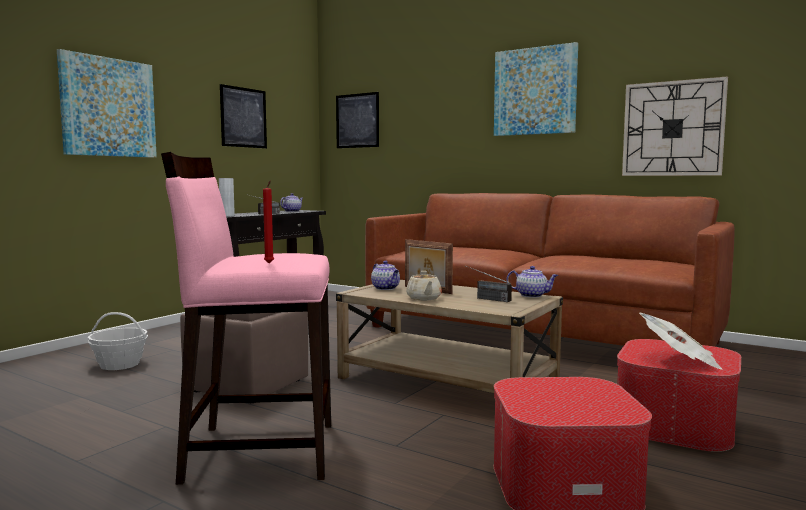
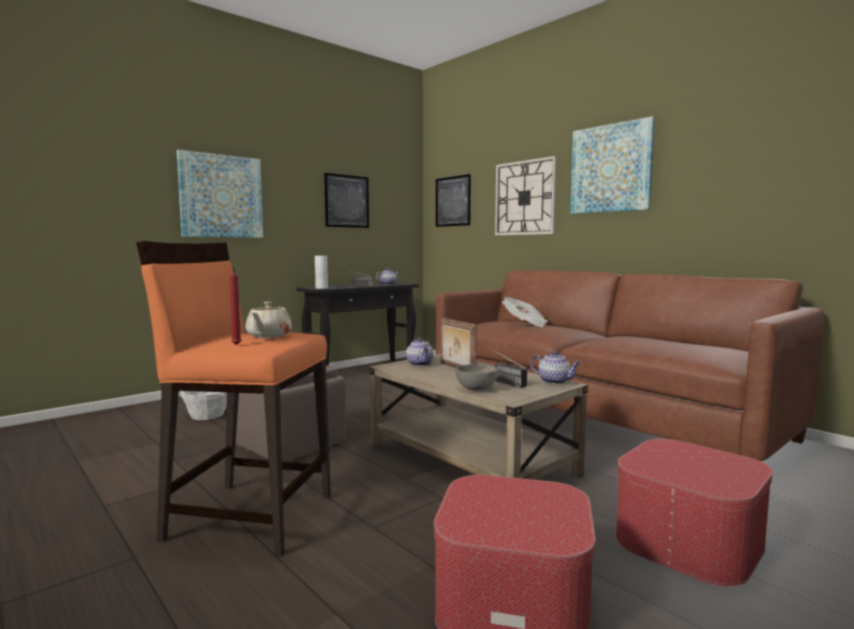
camera: 15 degrees right, 0 degrees up
(259, 451) = (249, 516): pink stool -> orange stool
(424, 298) = (442, 378): beige teapot -> beige teapot (268, 336)
(468, 306) = (476, 389): none -> grey bowl
(672, 128) = (755, 204): wall clock -> wall clock (525, 198)
(680, 361) = (688, 473): newspaper -> newspaper (525, 324)

